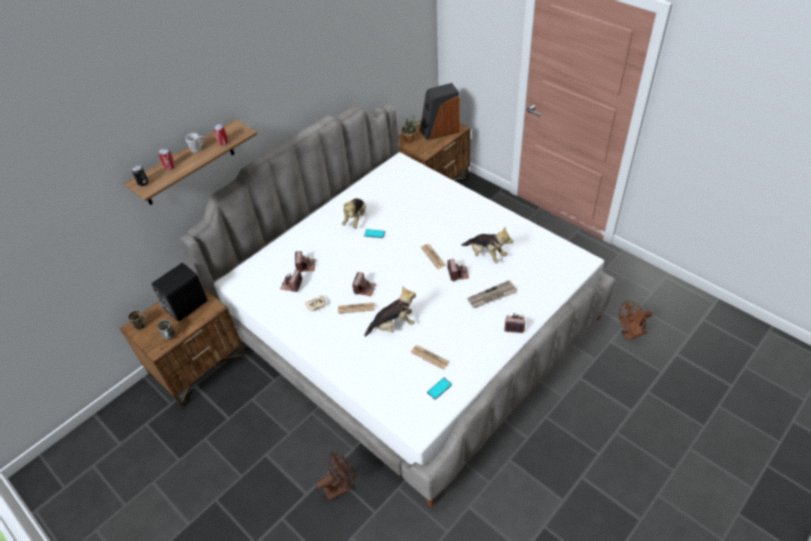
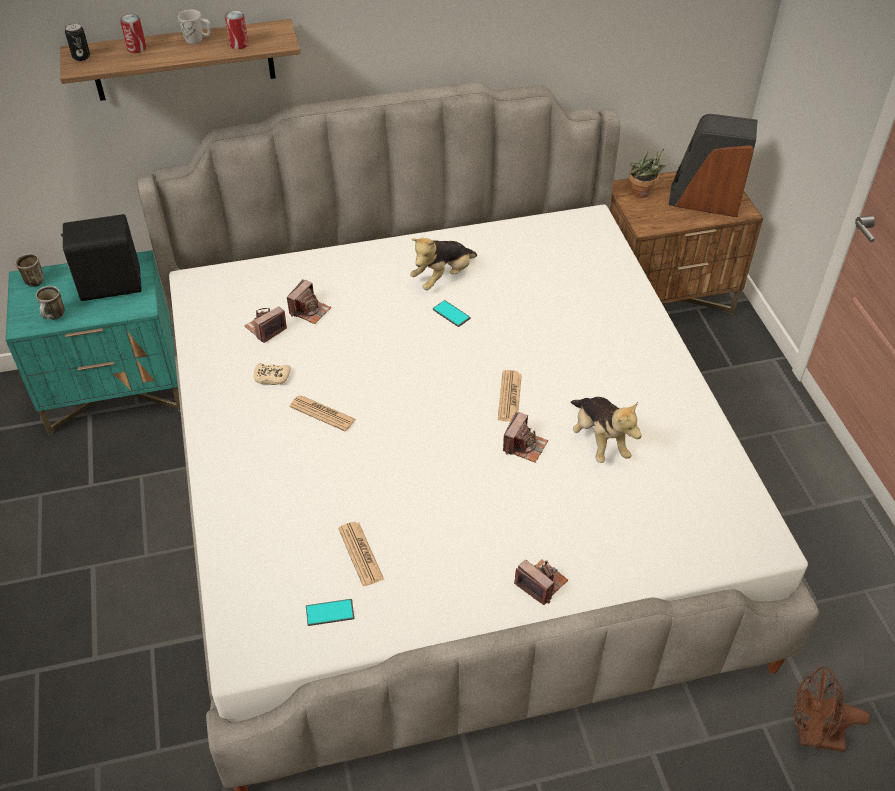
camera: 30 degrees right, 0 degrees up
(199, 366) = (116, 390): brown nightstand -> turquoise nightstand
(341, 487) = (145, 680): brown fan -> none
(364, 289) = (361, 390): camera -> none
(393, 325) = (351, 471): plush toy -> none
(492, 296) = (547, 514): newspaper -> none

